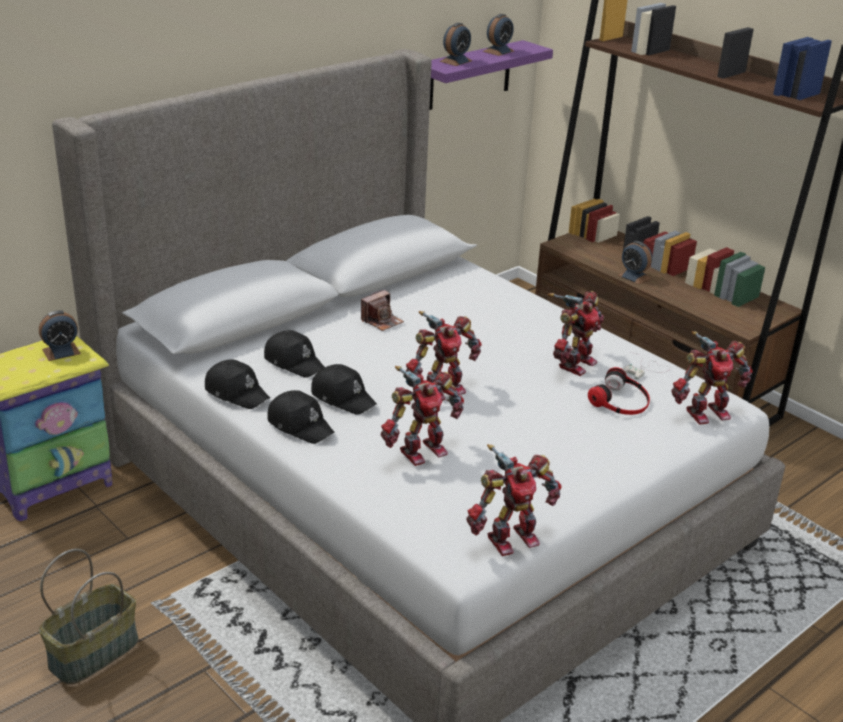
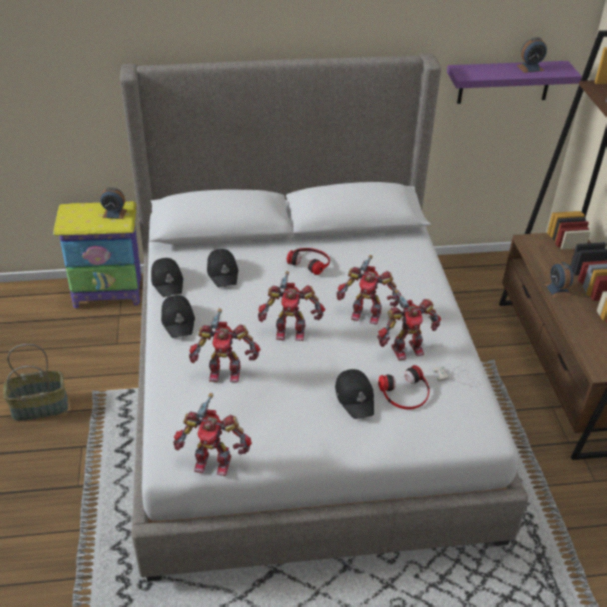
camera: 35 degrees right, 10 degrees up
(343, 397) = (223, 311): black cap -> black cap (355, 397)
(382, 321) = (310, 262): camera -> headphones
(456, 61) = (481, 70): alarm clock -> none
(705, 412) = (459, 431): toy robot -> toy robot (366, 314)

